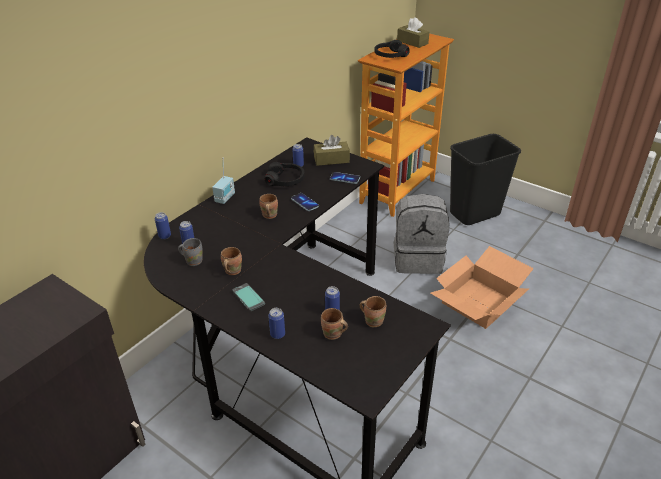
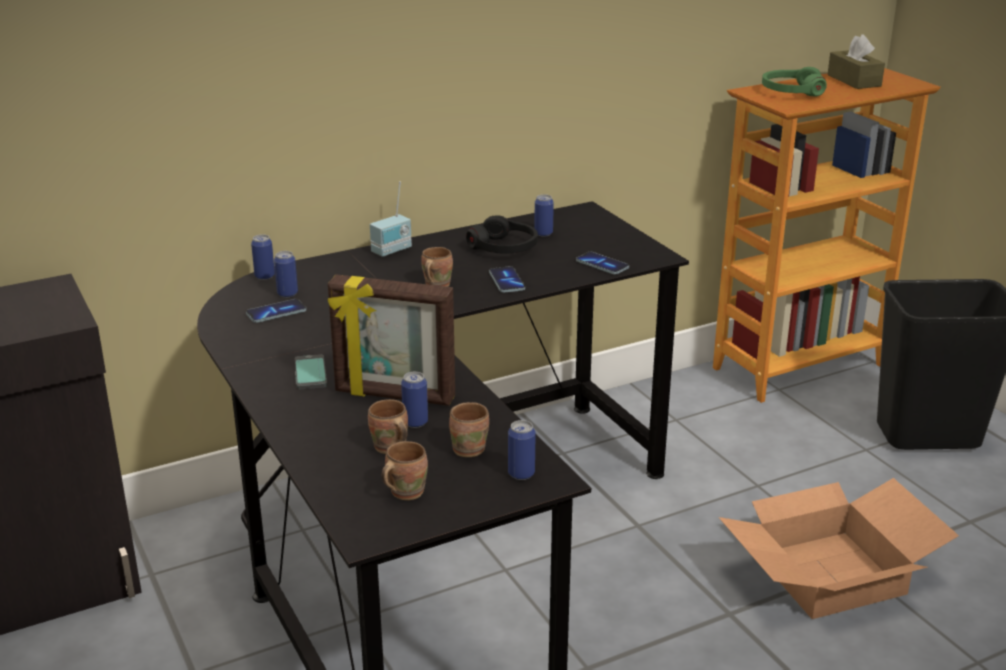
camera: 25 degrees right, 10 degrees down
(193, 261) = (276, 313): grey mug -> phone
(231, 271) = (317, 337): brown mug -> brown mug (404, 492)
(277, 334) = (309, 426): can -> can (521, 473)
(307, 298) = (394, 396): none -> picture frame
(331, 159) = (604, 236): brown tissue box -> none
(390, 55) = (791, 92): black headphones -> green headphones
(418, 259) = (760, 477): grey backpack -> none

